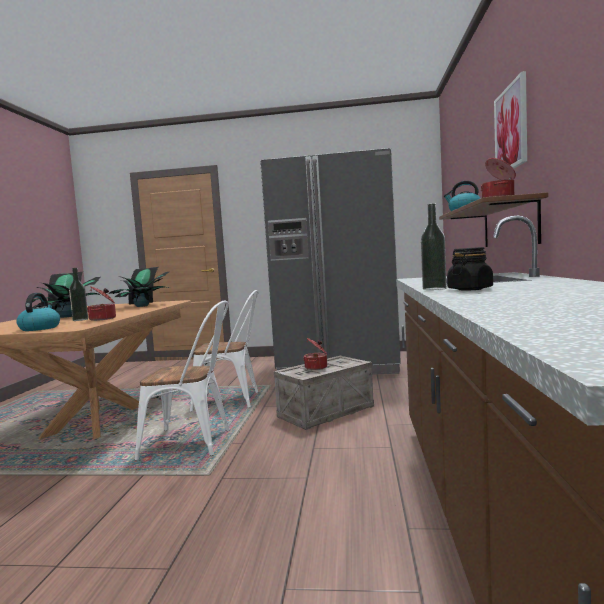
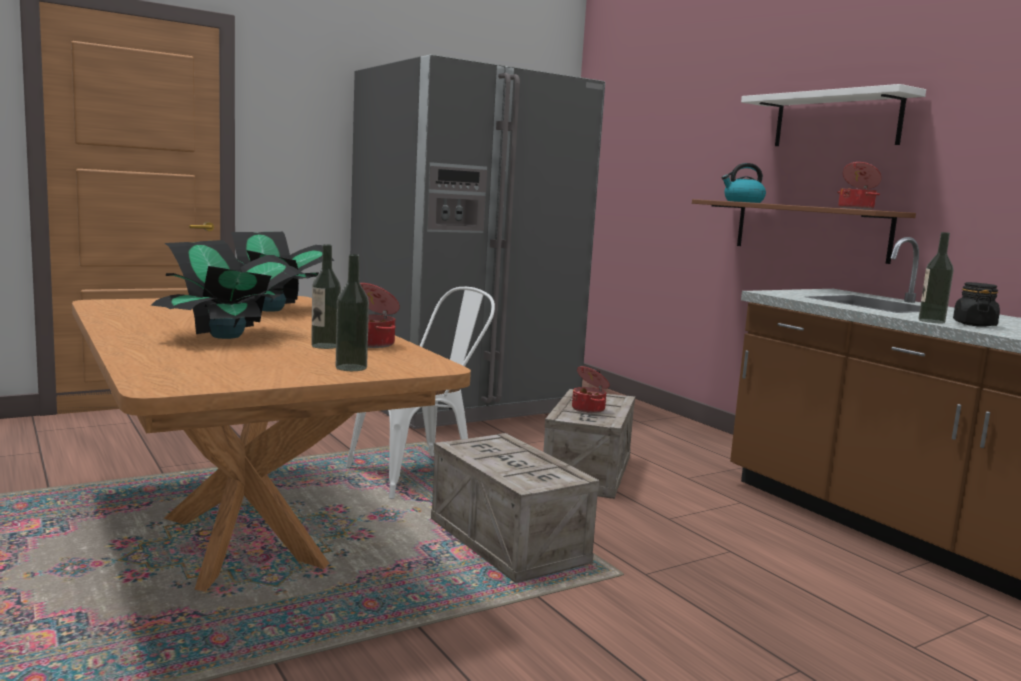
camera: 40 degrees left, 5 degrees up
(40, 328) = (351, 368): kettle -> bottle
(194, 443) = (509, 542): white chair -> crate
(511, 128) = (836, 120): picture -> white shelf

